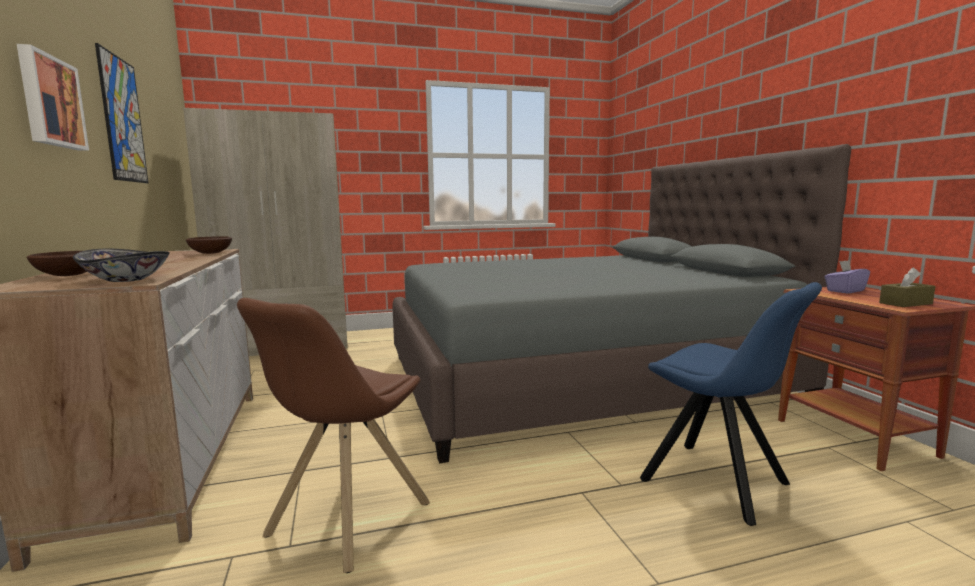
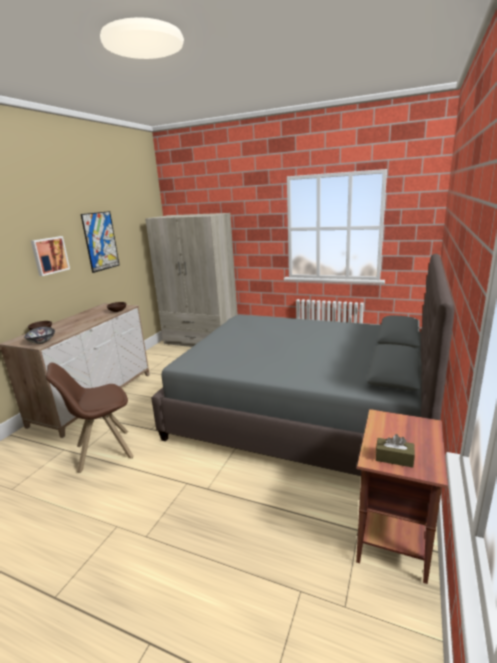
camera: 40 degrees right, 10 degrees up
(715, 482) = (249, 511): blue chair -> none
(844, 291) = (405, 427): purple tissue box -> none

